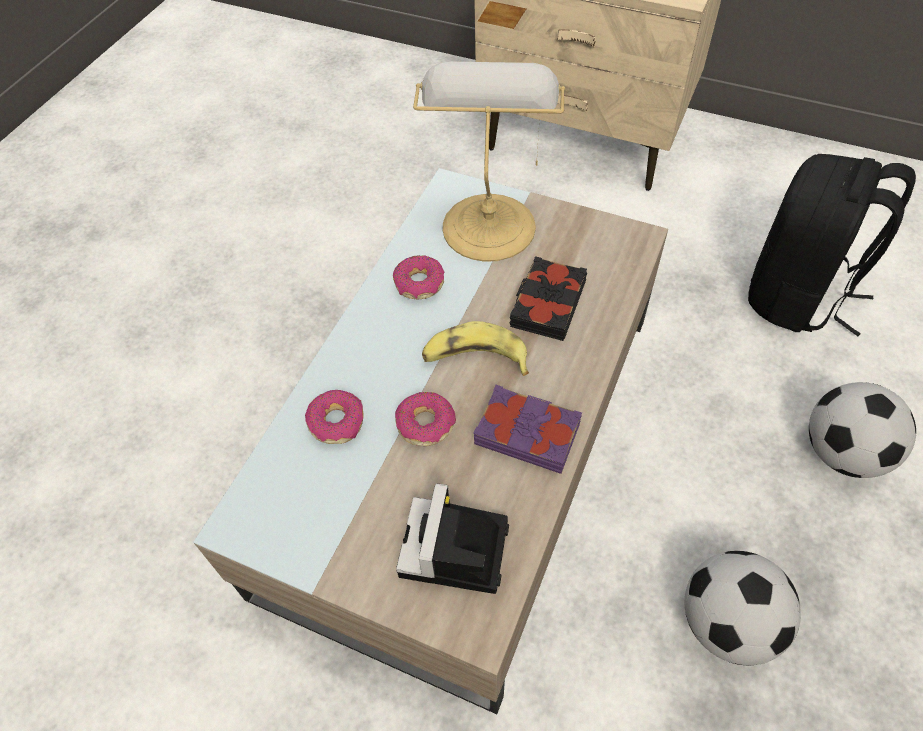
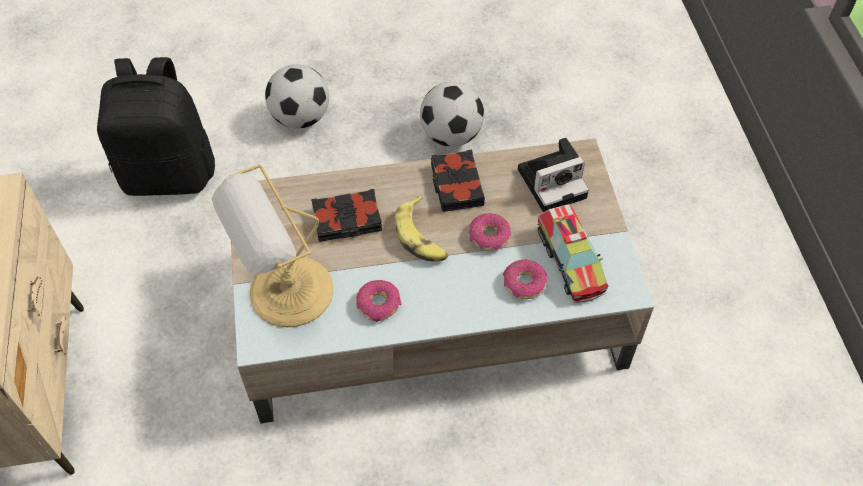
camera: 125 degrees left, 0 degrees up
(325, 489) = (570, 261): none -> toy truck
(527, 433) = (456, 185): purple book -> black book

